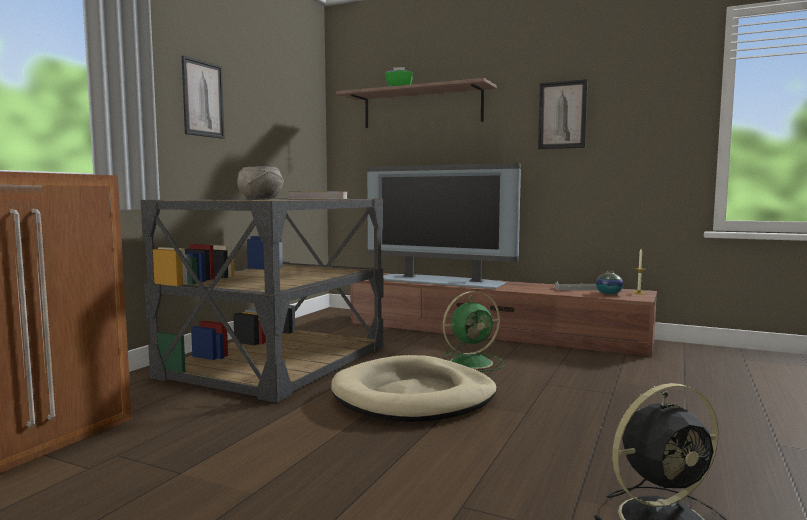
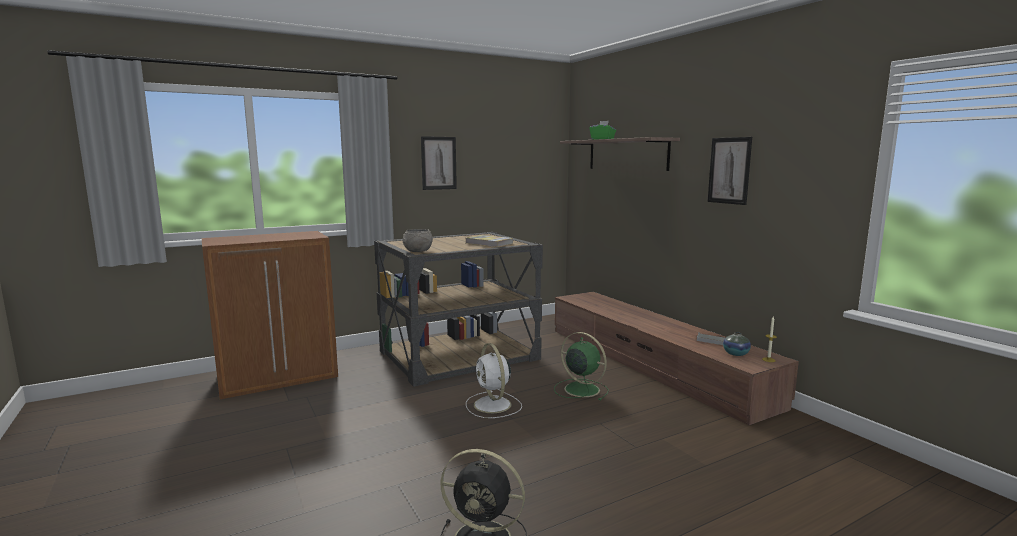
camera: 35 degrees right, 5 degrees up
(414, 396) = (493, 405): beige dog bed -> white fan
(440, 281) = (618, 310): television -> none
(473, 362) = (580, 389): green fan -> green fan turned 150 degrees counterclockwise

